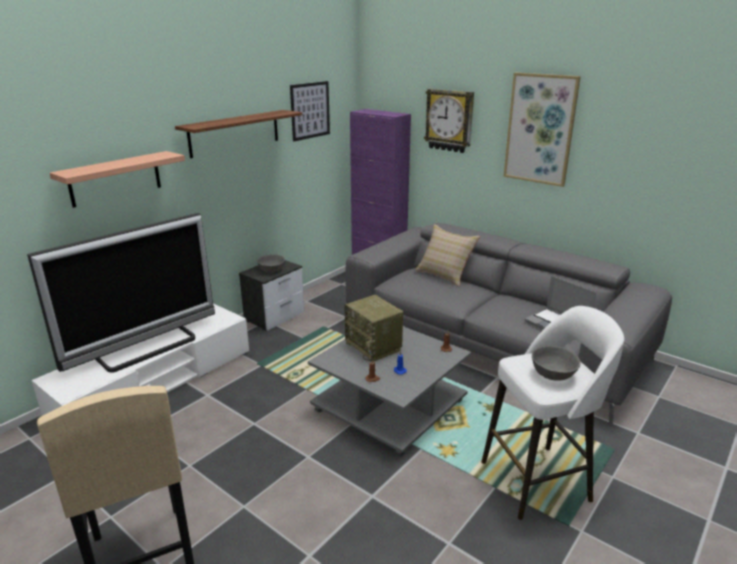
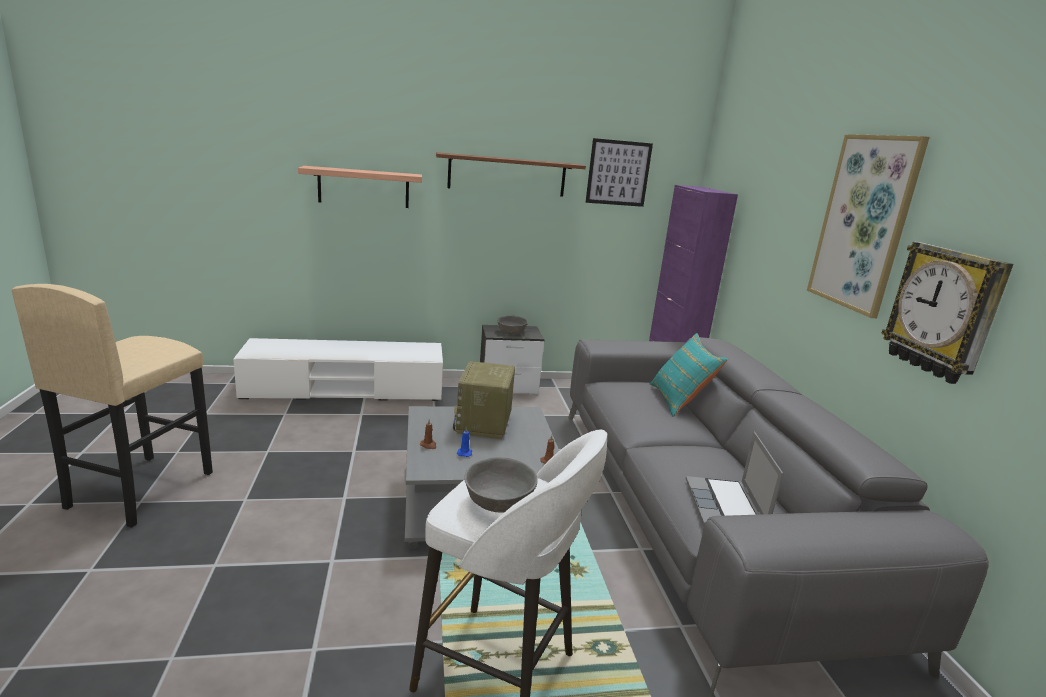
camera: 40 degrees right, 5 degrees down
(147, 348) = (341, 350): television -> none
(445, 275) = (679, 401): beige pillow -> turquoise pillow
(449, 120) = (771, 205): wall clock -> wall clock (943, 312)

